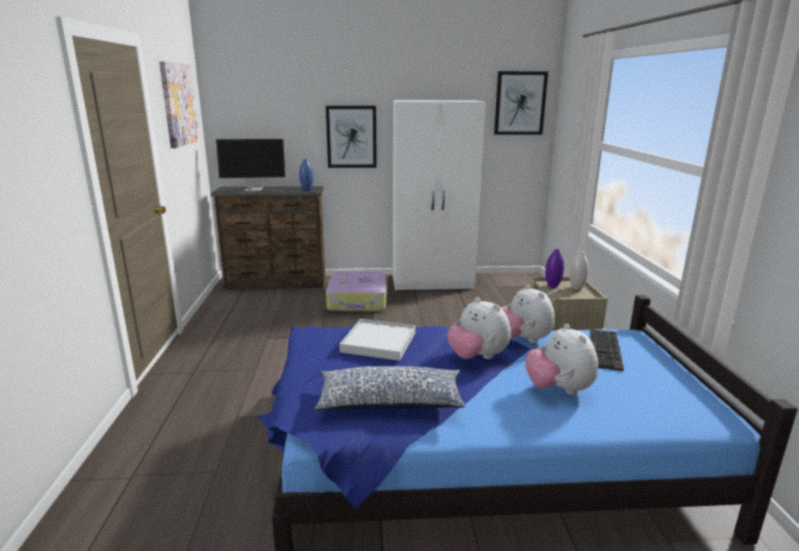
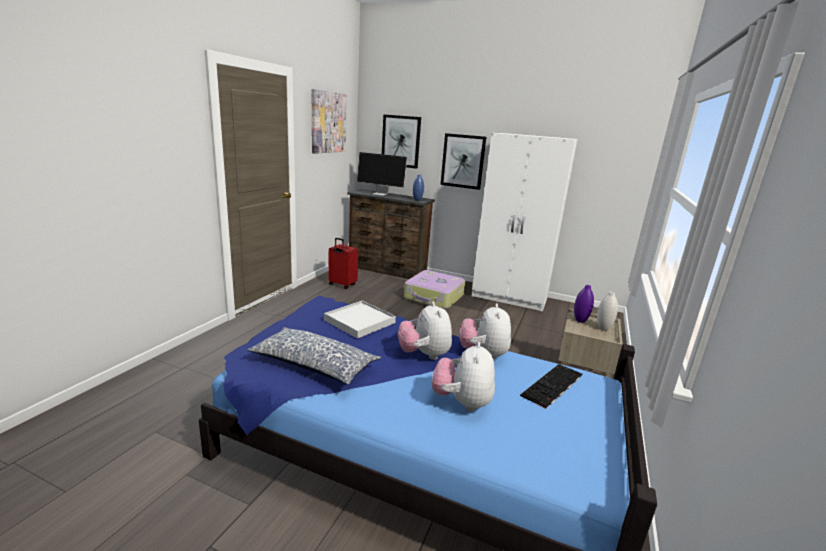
camera: 25 degrees right, 0 degrees up
(239, 314) = (342, 285): none -> red suitcase
(520, 103) = (624, 145): picture -> picture (401, 141)

